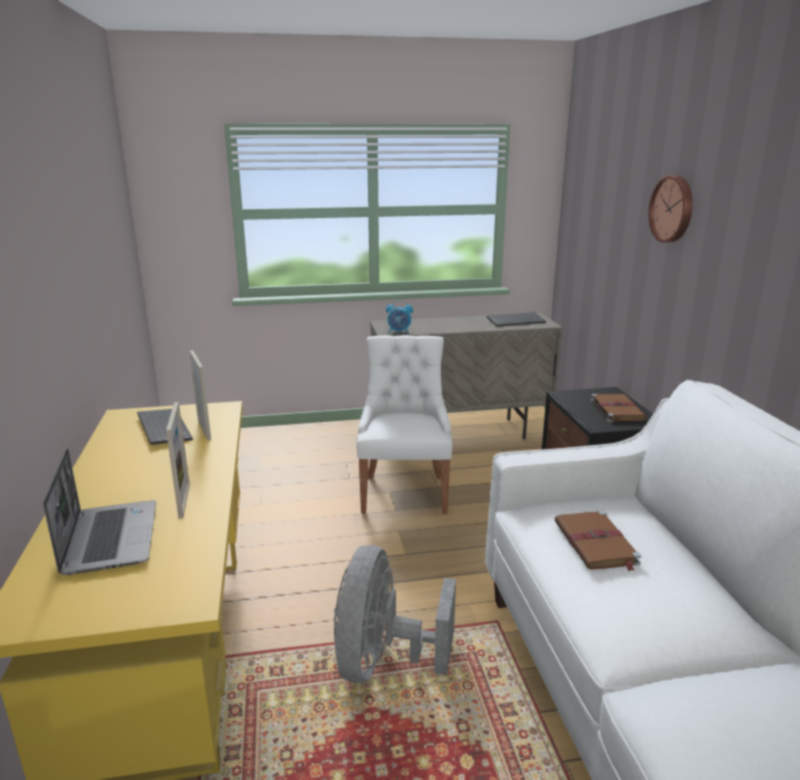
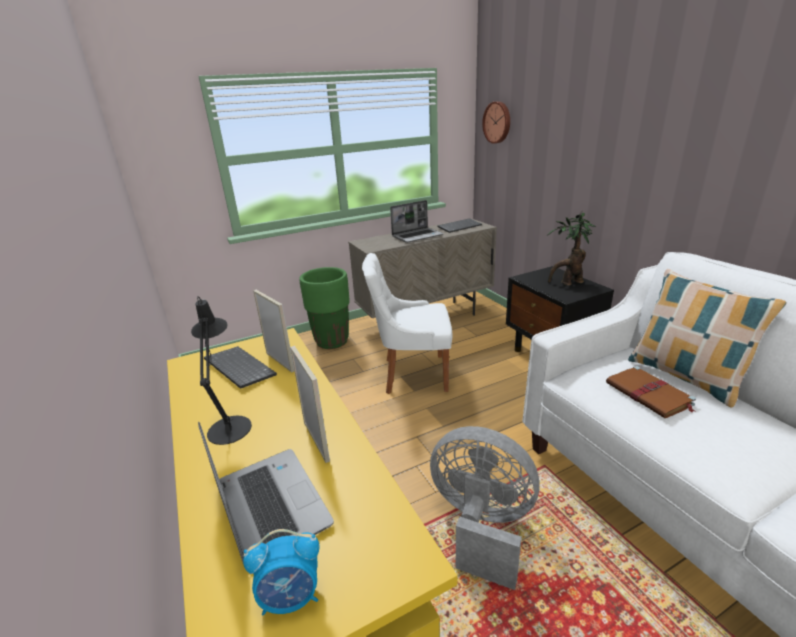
camera: 15 degrees left, 5 degrees up
(122, 473) = (230, 425): none -> black table lamp
(334, 439) = (332, 341): none -> green planter
(383, 661) = (481, 526): grey fan -> grey fan turned 120 degrees clockwise
(399, 332) = (380, 247): alarm clock -> alarm clock (291, 597)
(404, 491) = (412, 374): white chair -> white chair turned 75 degrees counterclockwise
(454, 325) = (417, 236): none -> laptop
(616, 409) = (568, 283): brown book -> potted plant
(662, 536) = (685, 377): none -> pillow
(673, 209) = (603, 122): wall clock -> wall clock (497, 122)

